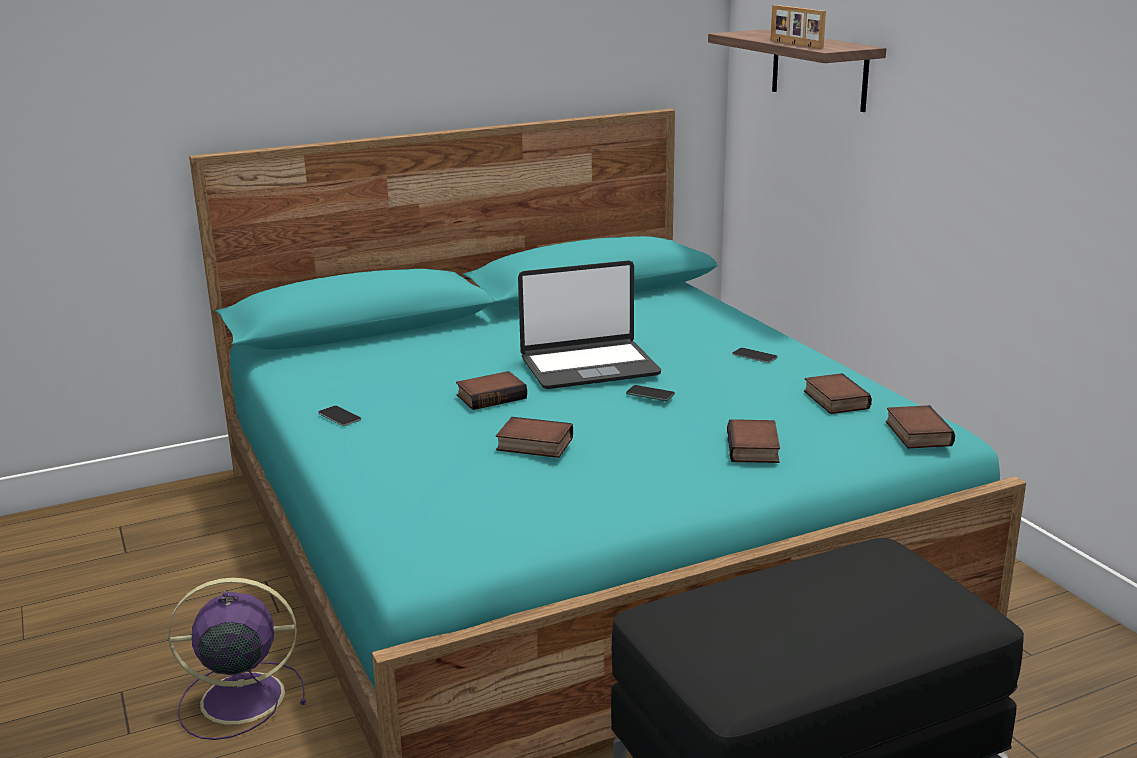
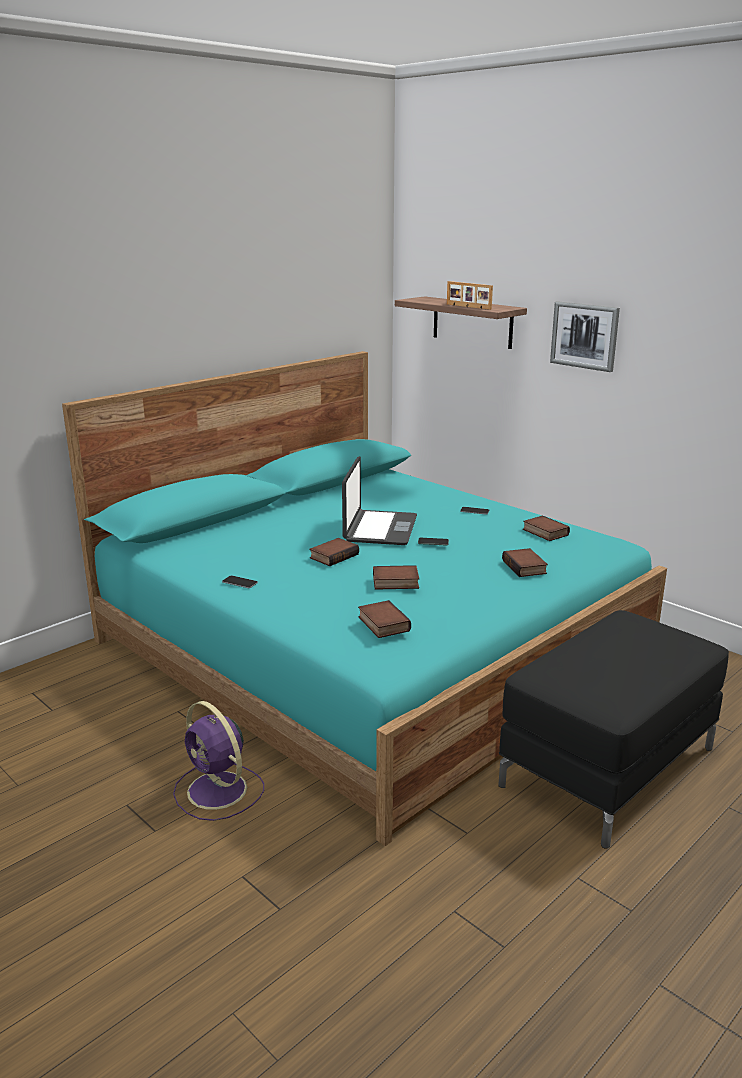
camera: 20 degrees left, 0 degrees up
(238, 699) = (219, 791): purple fan -> purple fan turned 105 degrees counterclockwise
(589, 366) = (379, 529): laptop -> laptop turned 45 degrees counterclockwise
(916, 433) = (606, 546): book -> book (382, 624)
(959, 93) = (584, 336): none -> picture

